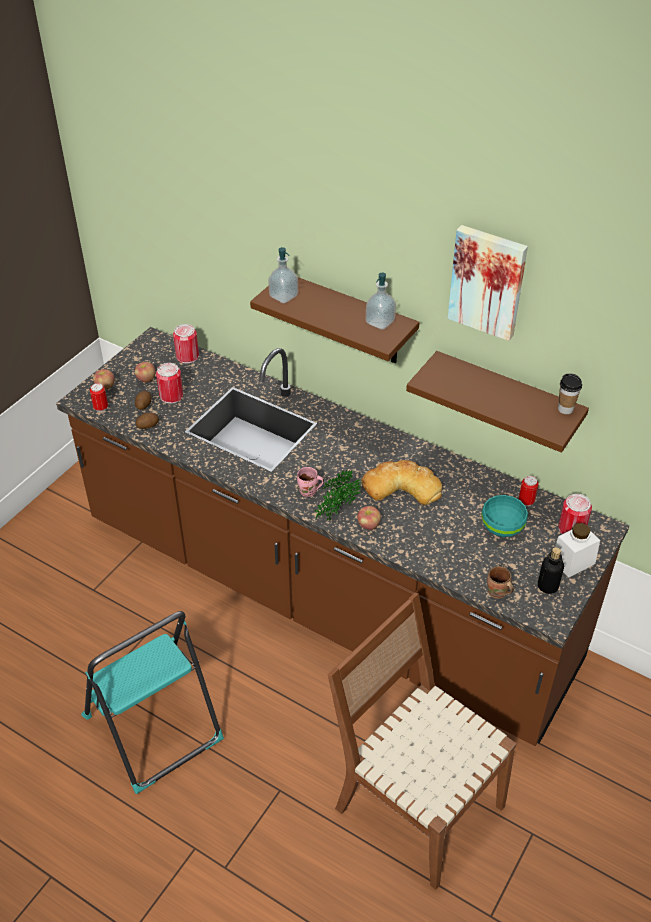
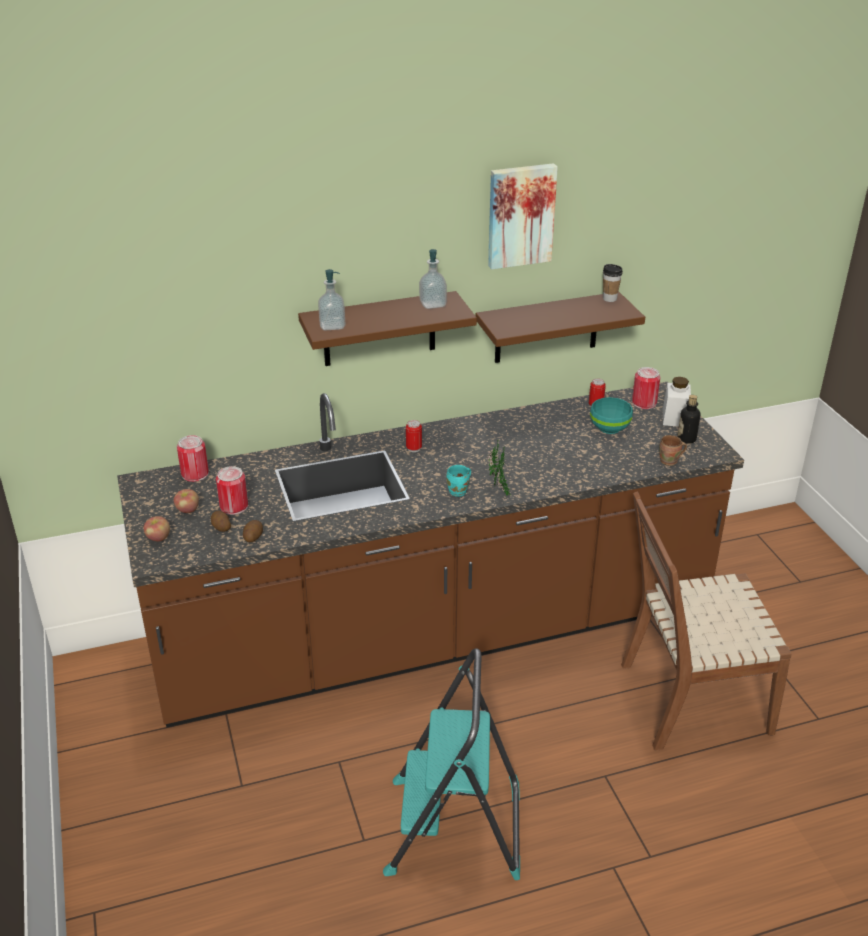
camera: 50 degrees left, 10 degrees down
(101, 408) = (185, 554): can -> can (414, 448)
(309, 492) = (459, 492): pink mug -> turquoise mug
(368, 525) = (533, 482): apple -> none
(401, 486) = (512, 447): bread -> none

